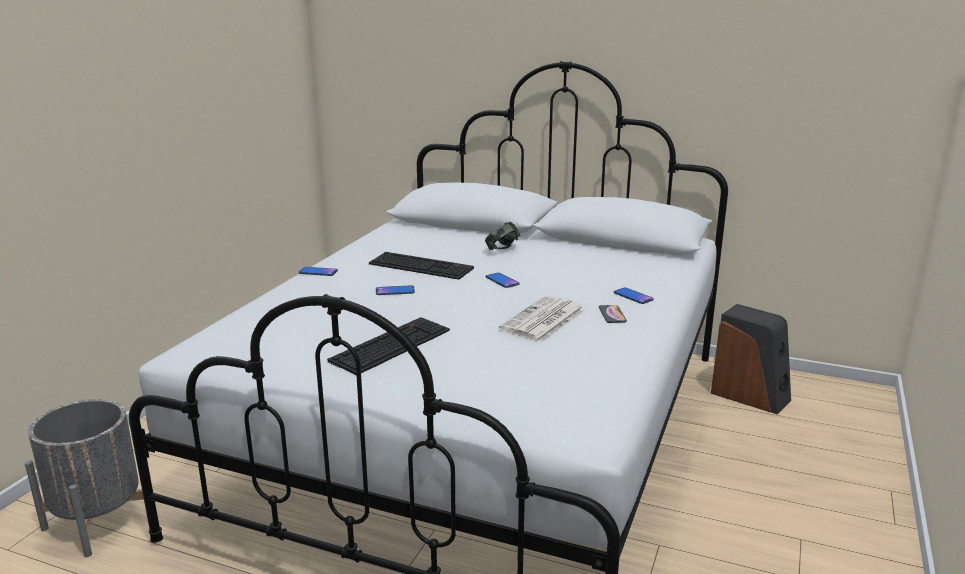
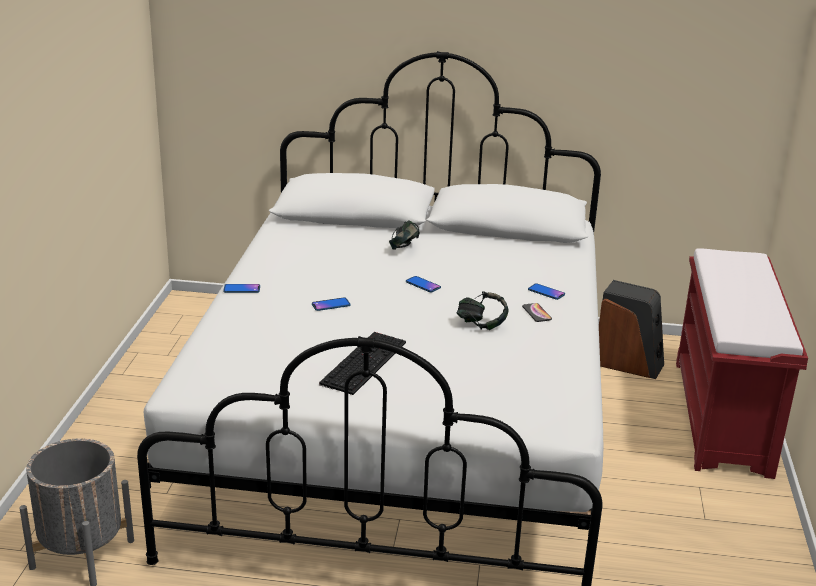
camera: 15 degrees left, 5 degrees up
(422, 266) = (339, 274): keyboard -> none
(543, 321) = (481, 325): newspaper -> headphones
(848, 463) = (723, 417): none -> red bench

